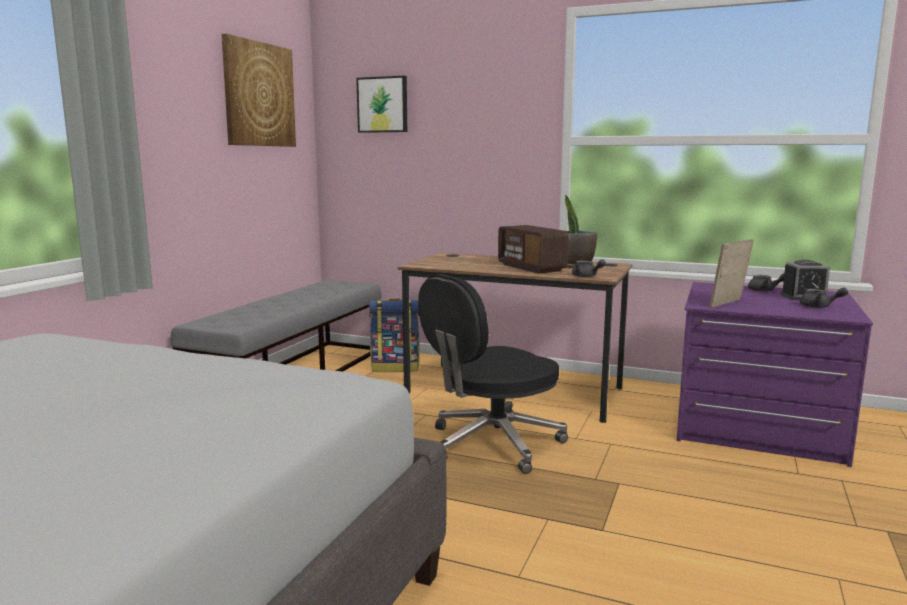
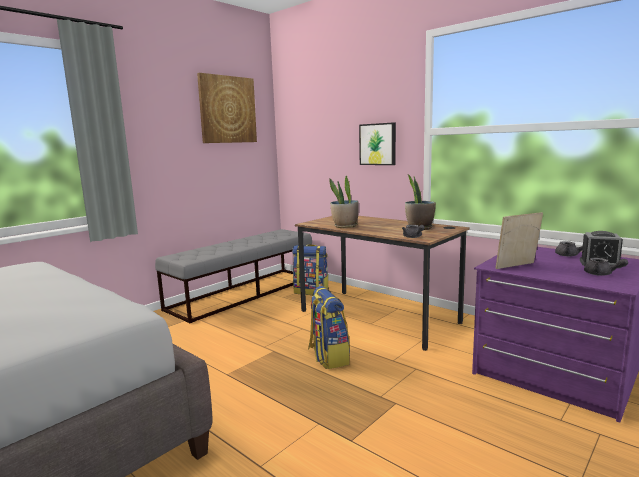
camera: 20 degrees right, 0 degrees up
(383, 105) = (312, 111): picture -> picture (378, 144)
(476, 267) = (345, 226): none -> potted plant
(492, 444) = (328, 357): black office chair -> backpack
(531, 268) = (384, 228): radio -> none

